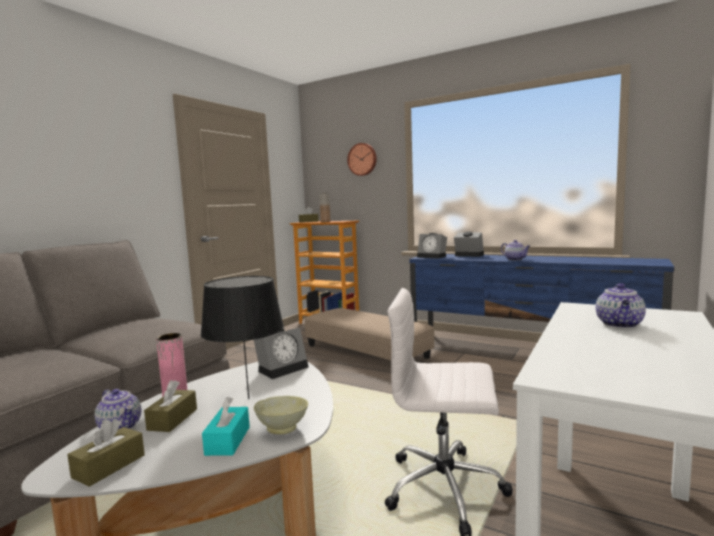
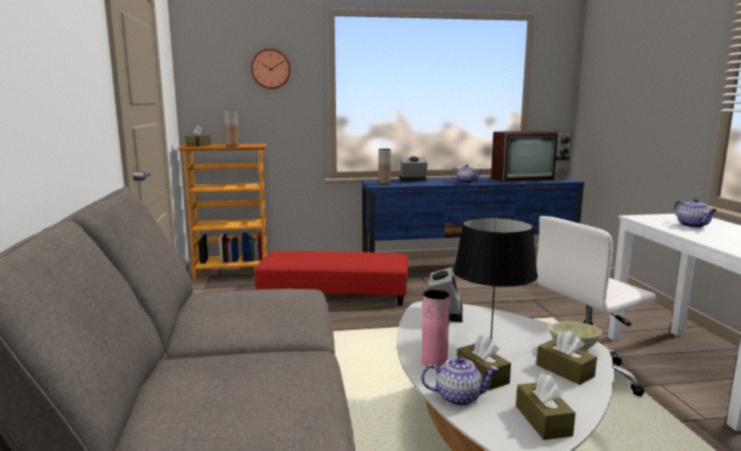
camera: 40 degrees left, 5 degrees up
(228, 440) = (565, 371): turquoise tissue box -> brown tissue box
(366, 351) = (334, 294): beige ottoman -> red ottoman
(433, 256) = (384, 183): alarm clock -> brown vase
(606, 260) = (530, 179): none -> television

